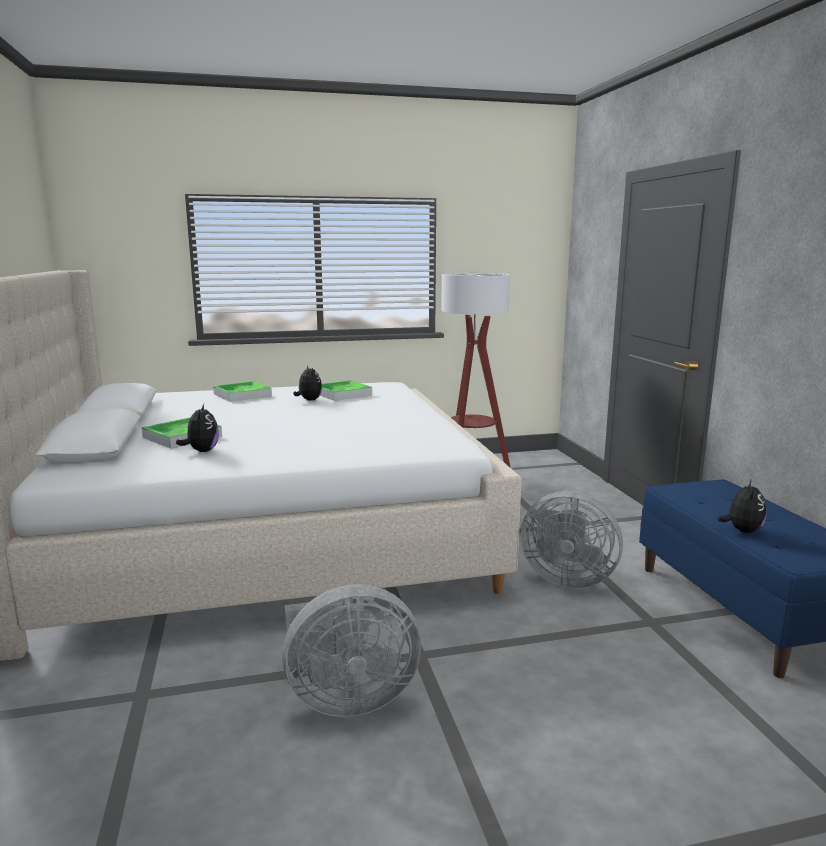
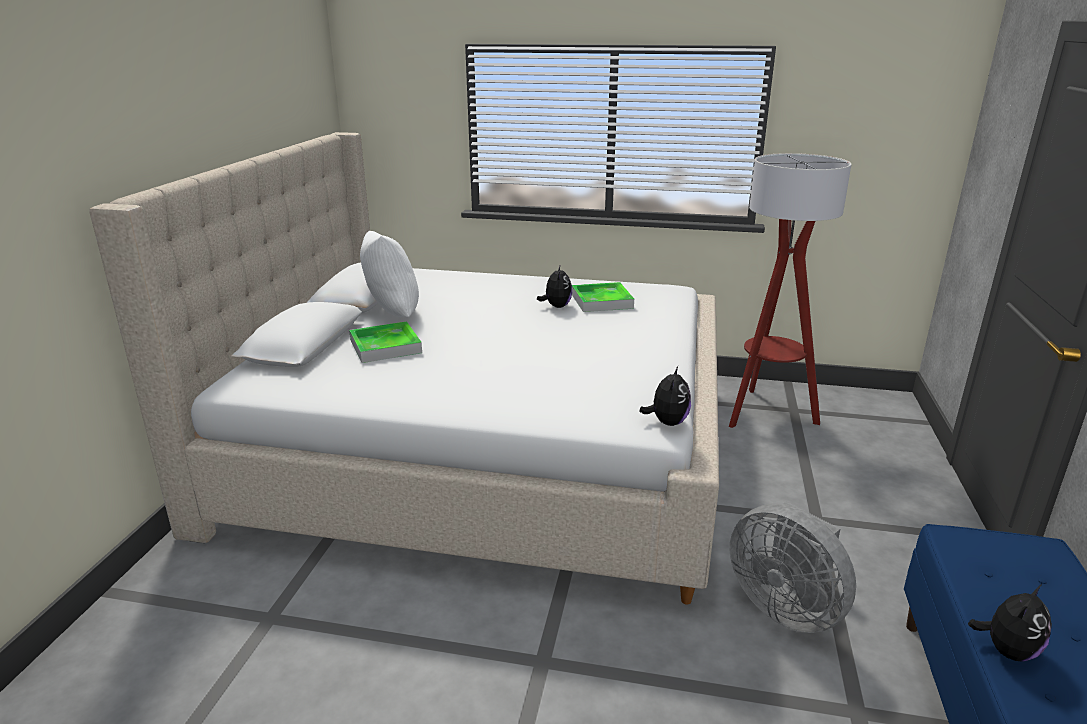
camera: 25 degrees right, 10 degrees up
(163, 419) = (391, 314): none -> white pillow
(202, 451) = (385, 373): plush toy -> plush toy (667, 422)
(242, 395) = (495, 286): tray -> none
(347, 699) = (437, 692): grey fan -> none

